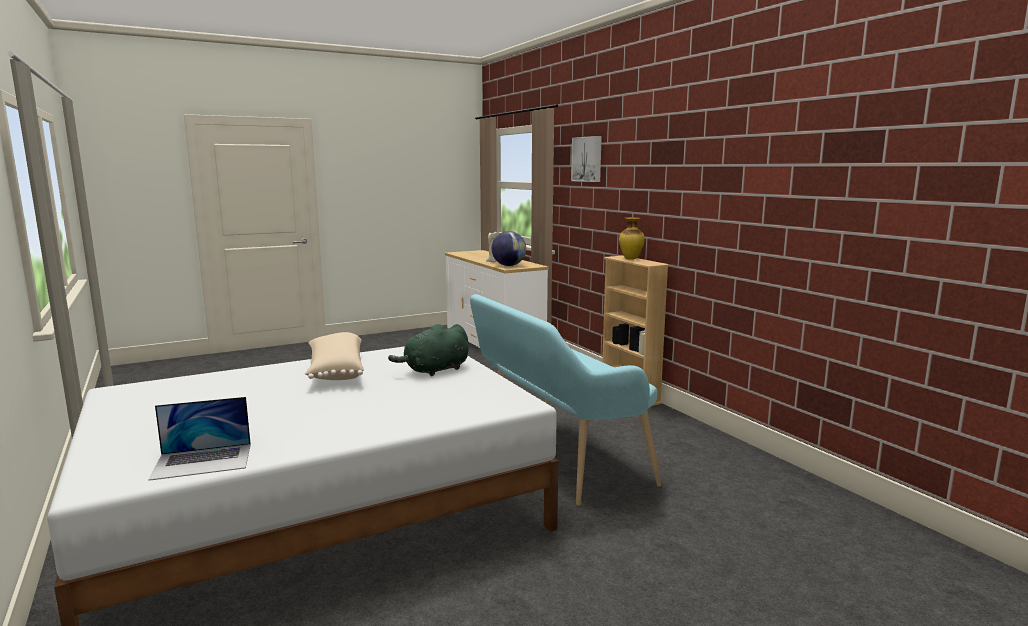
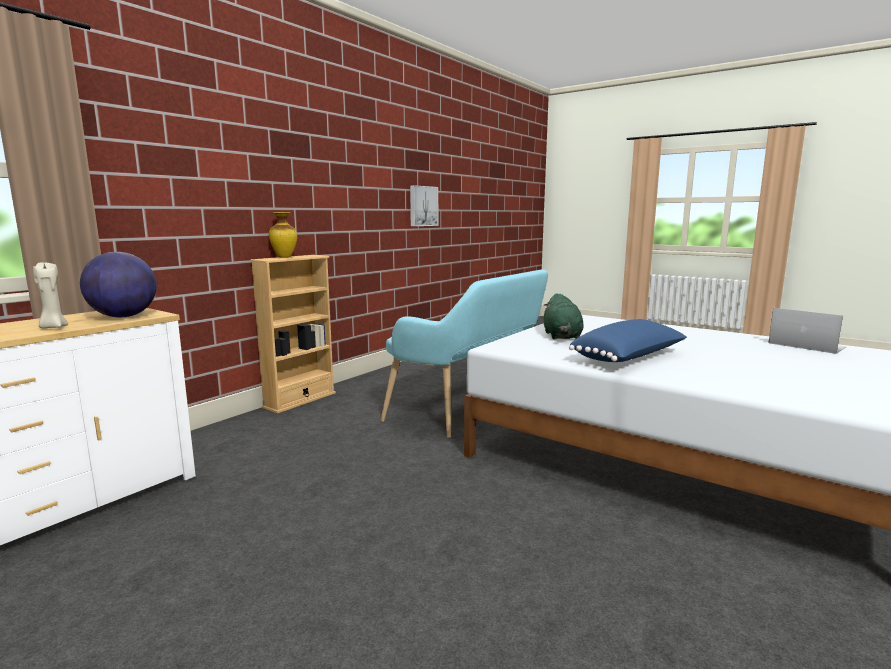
camera: 115 degrees left, 0 degrees up
(335, 371) = (629, 358): beige pillow -> blue pillow
(434, 370) = (562, 337): green plush toy -> green plush toy turned 60 degrees clockwise
(588, 159) = (156, 134): picture -> picture (422, 206)

